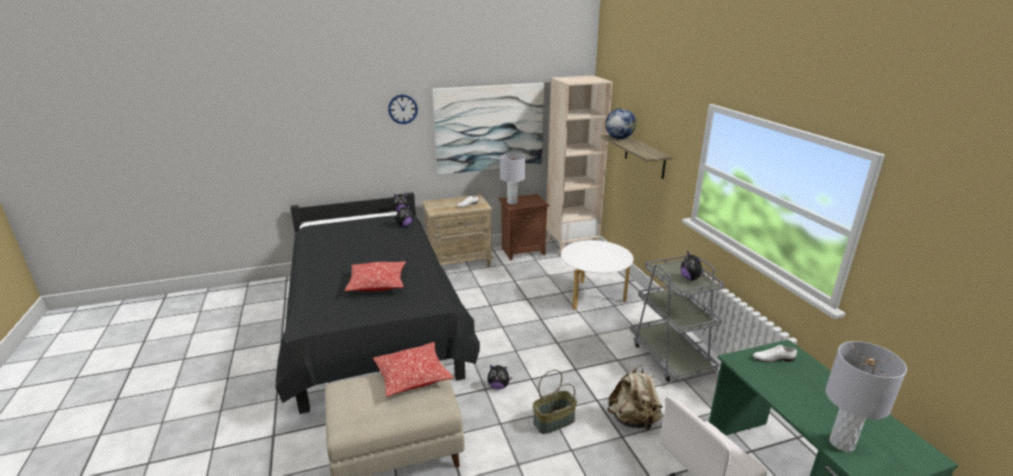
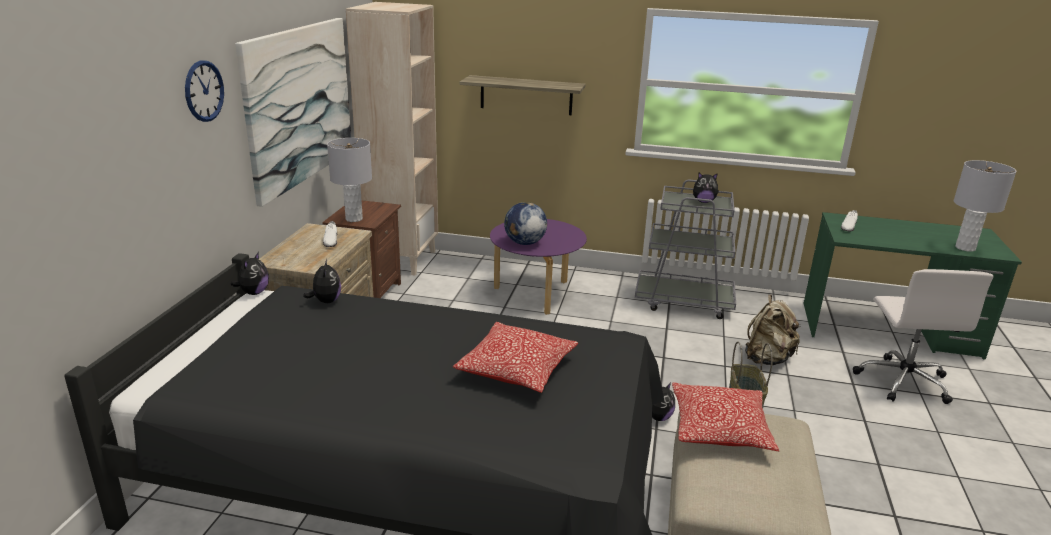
camera: 60 degrees left, 0 degrees up
(593, 297) = (535, 294): white coffee table -> purple coffee table
(619, 138) = (486, 79): globe -> globe (524, 243)

